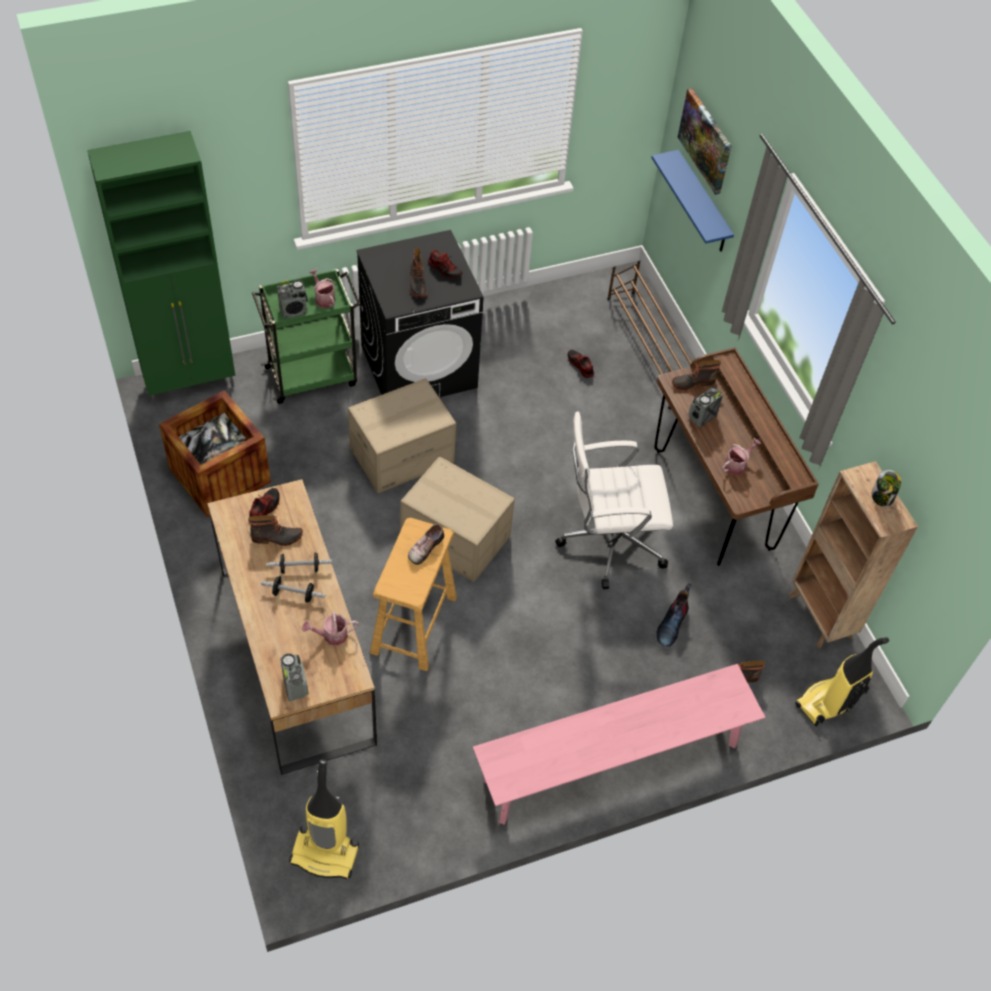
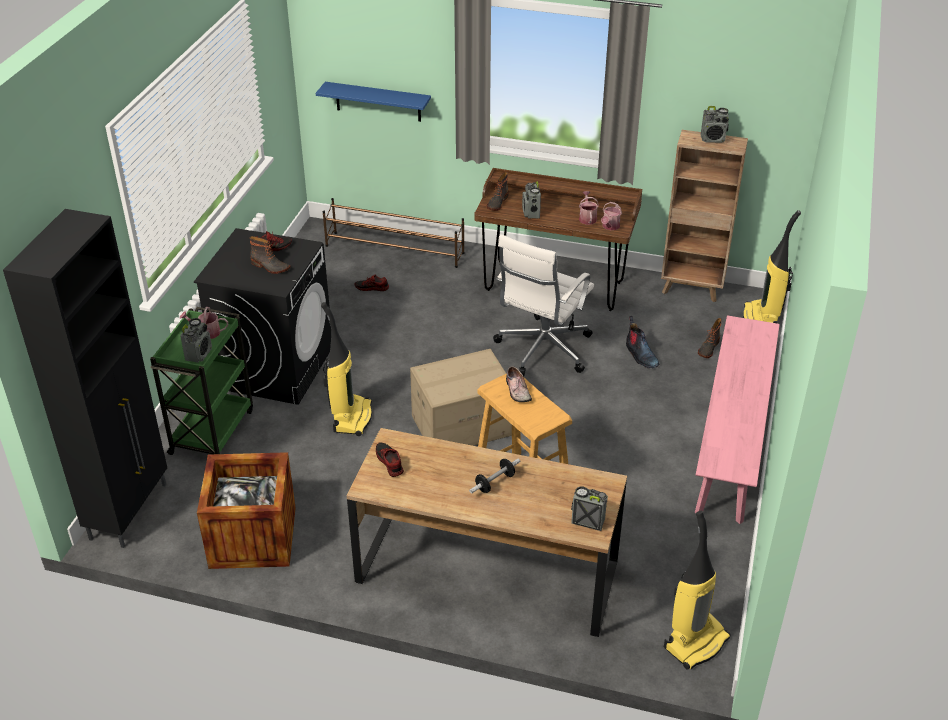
camera: 50 degrees left, 15 degrees down
(191, 383) = (130, 510): green cabinet -> black cabinet
(277, 538) = (427, 468): boot -> none
(300, 568) = (471, 467): dumbbell -> none
(331, 635) = (556, 478): watering can -> watering can (610, 227)
(401, 454) = (351, 417): cardboard box -> vacuum cleaner
(706, 140) = (359, 47): picture -> none
(882, 497) = (713, 139): jar -> radio

